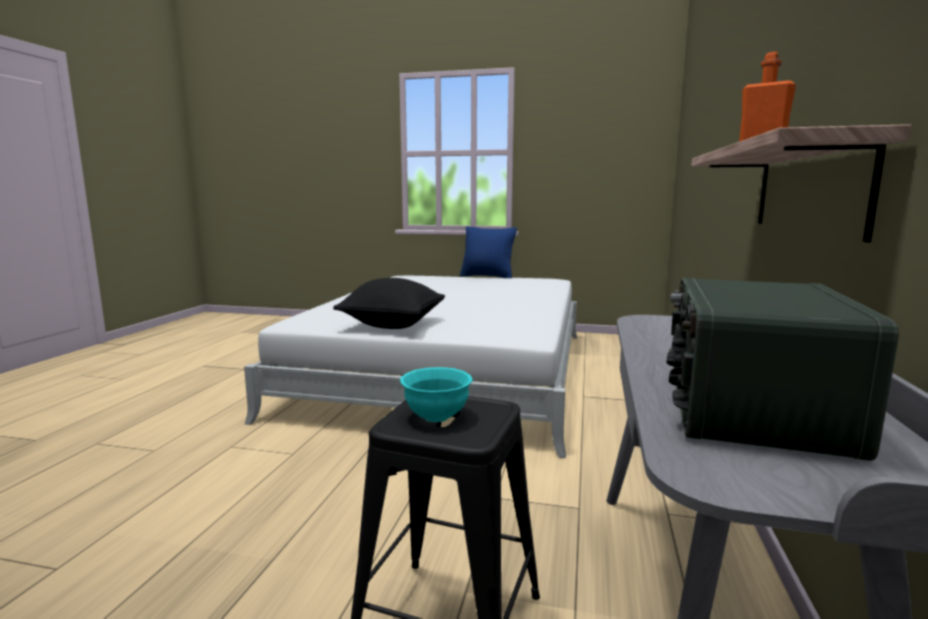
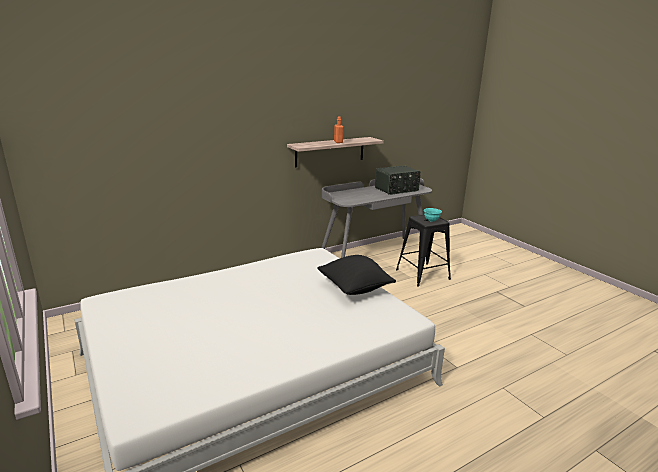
camera: 135 degrees left, 10 degrees up
(487, 277) = (98, 344): blue pillow -> none

